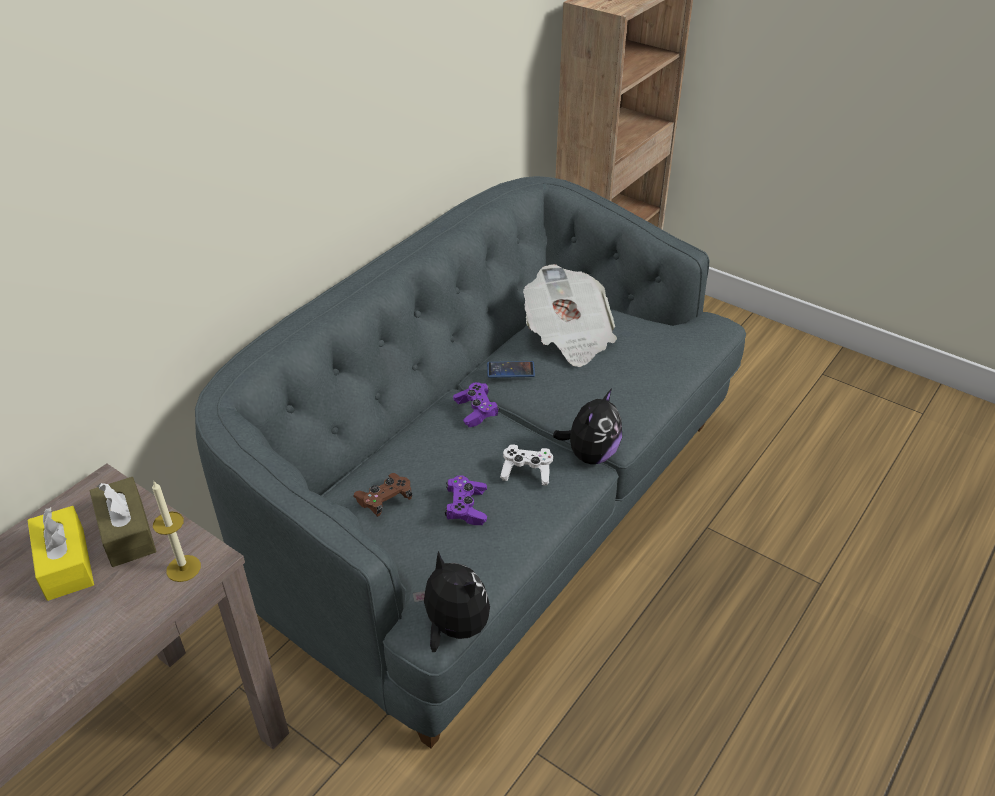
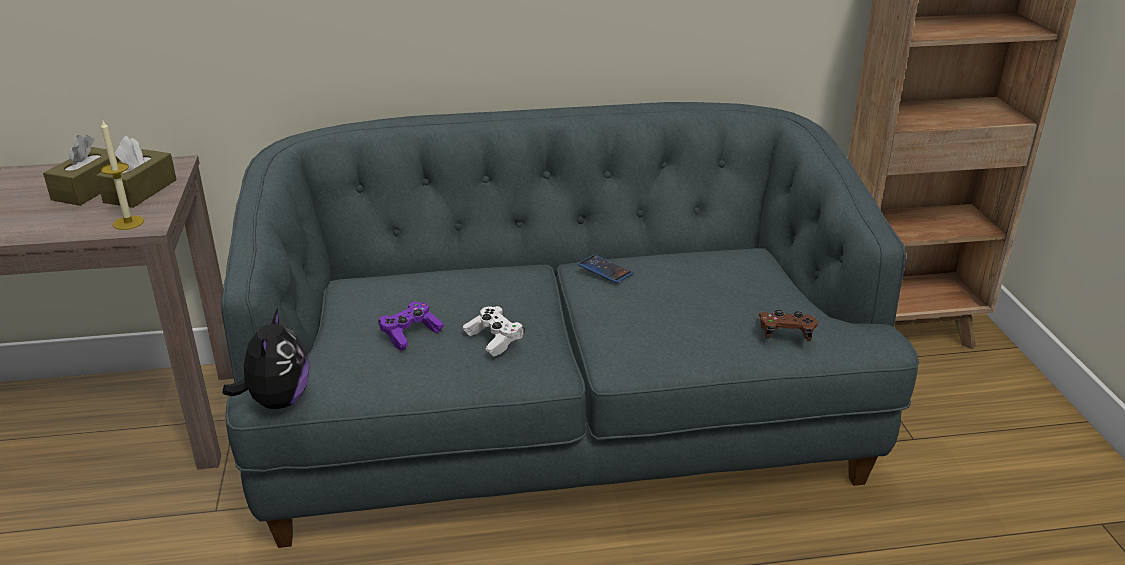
camera: 45 degrees right, 10 degrees down
(66, 563) = (89, 189): yellow tissue box -> brown tissue box
(385, 500) = (368, 298): brown game controller -> brown game controller (786, 333)
(476, 411) = (531, 283): purple game controller -> none
(569, 336) = (696, 271): newspaper -> none
(590, 454) = (577, 364): plush toy -> none

